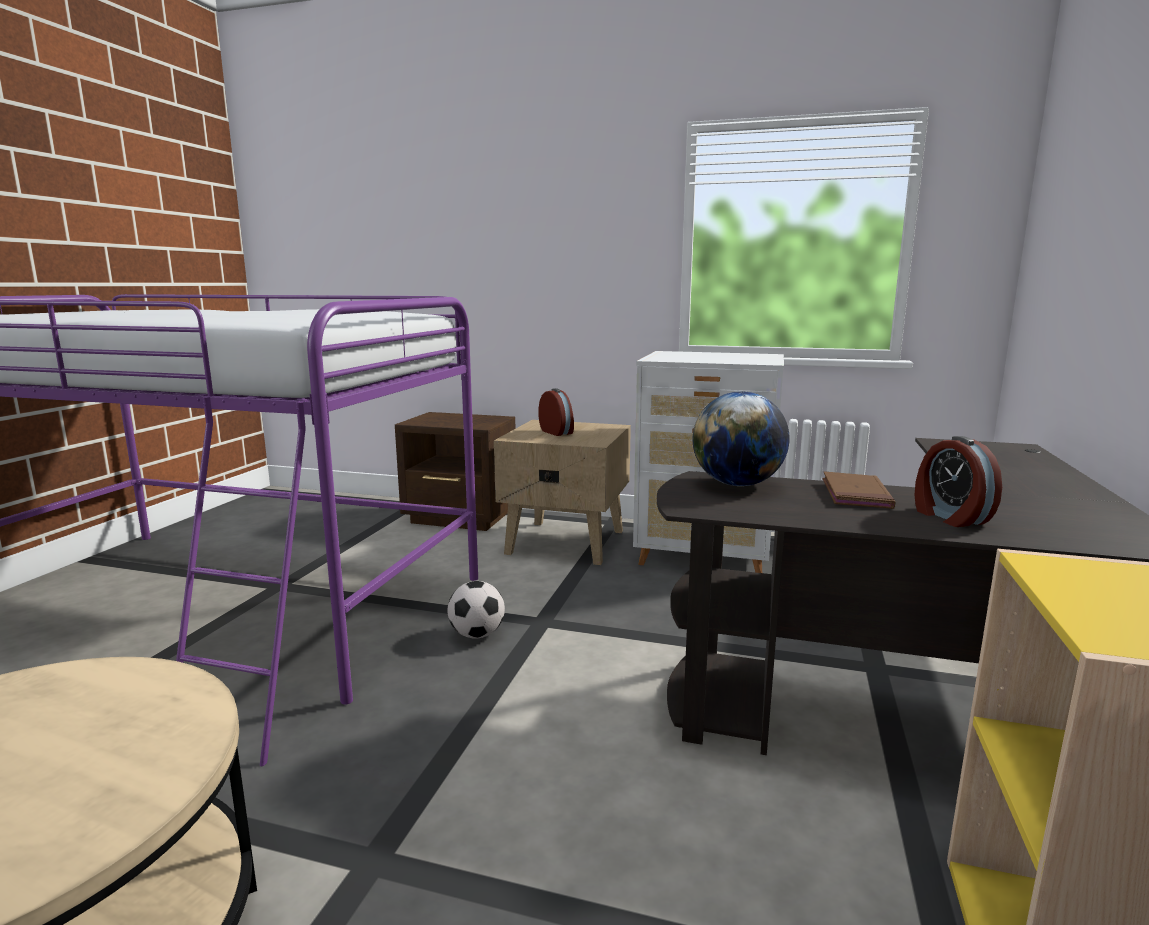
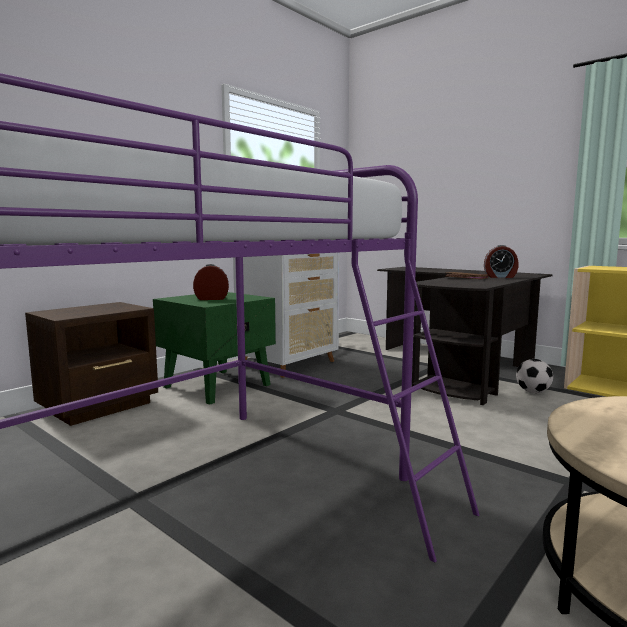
camera: 65 degrees left, 5 degrees down
(477, 635) = (337, 429): football -> football (533, 392)
(567, 542) = (218, 385): beige nightstand -> green nightstand
(737, 484) = (440, 281): globe -> none

